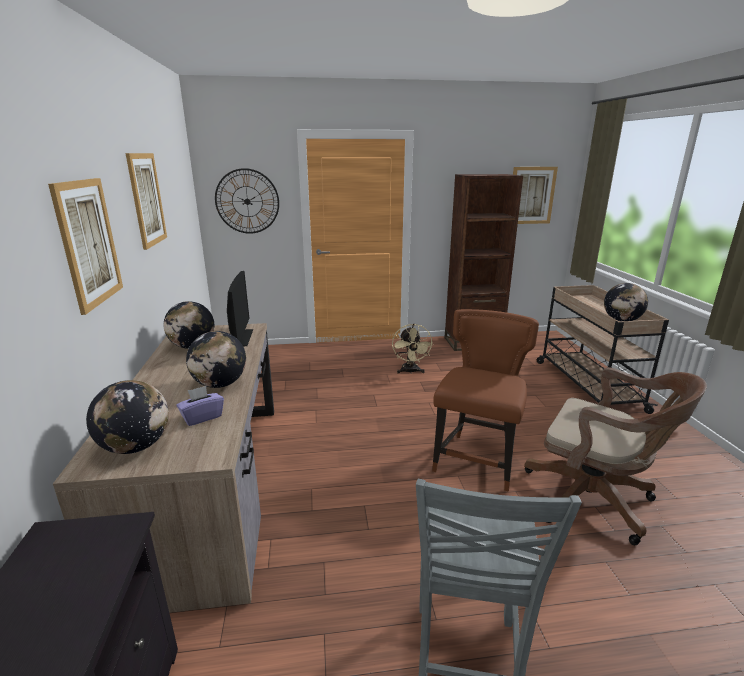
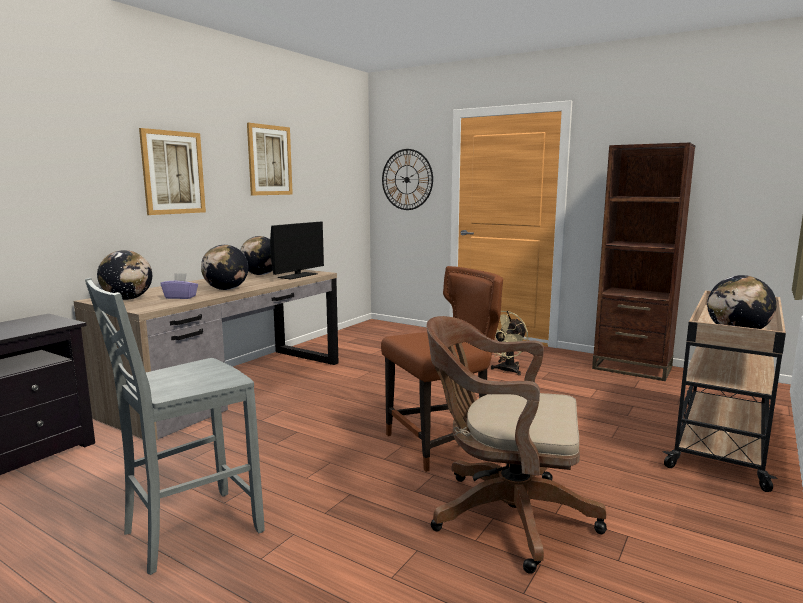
camera: 40 degrees right, 10 degrees down
(531, 195) = (741, 175): picture -> none
(594, 500) = (503, 514): brown office chair -> brown office chair turned 120 degrees clockwise

